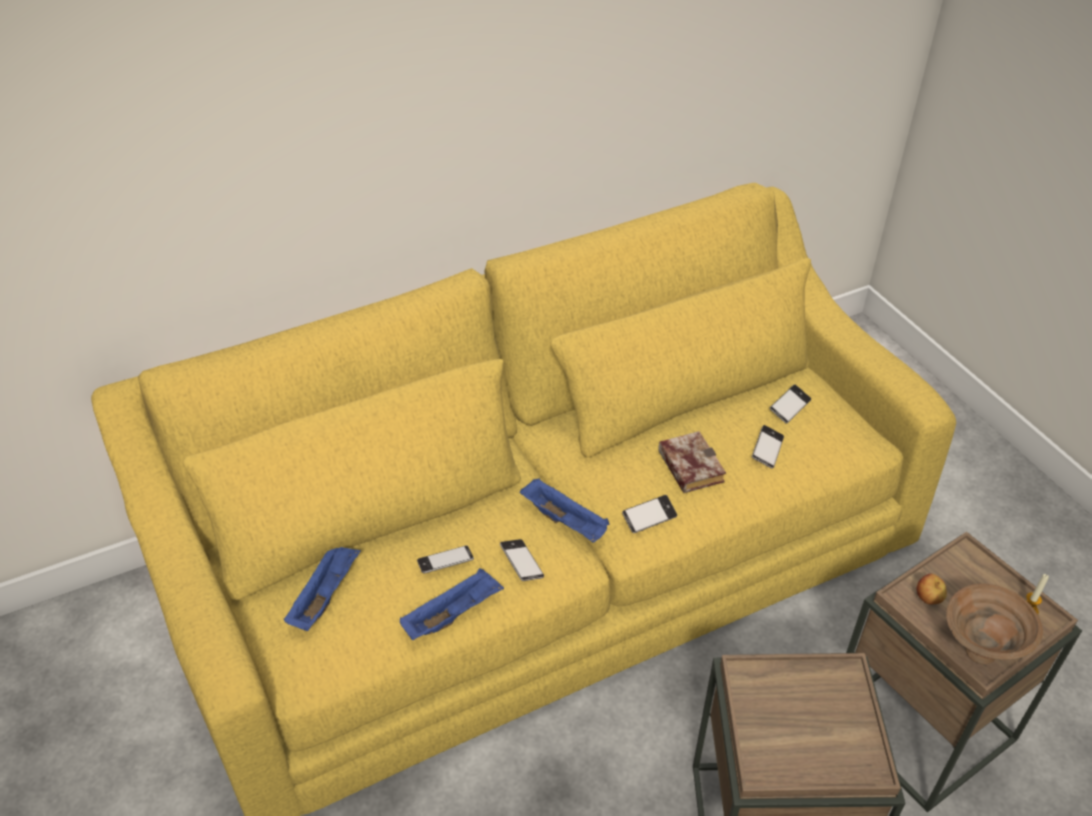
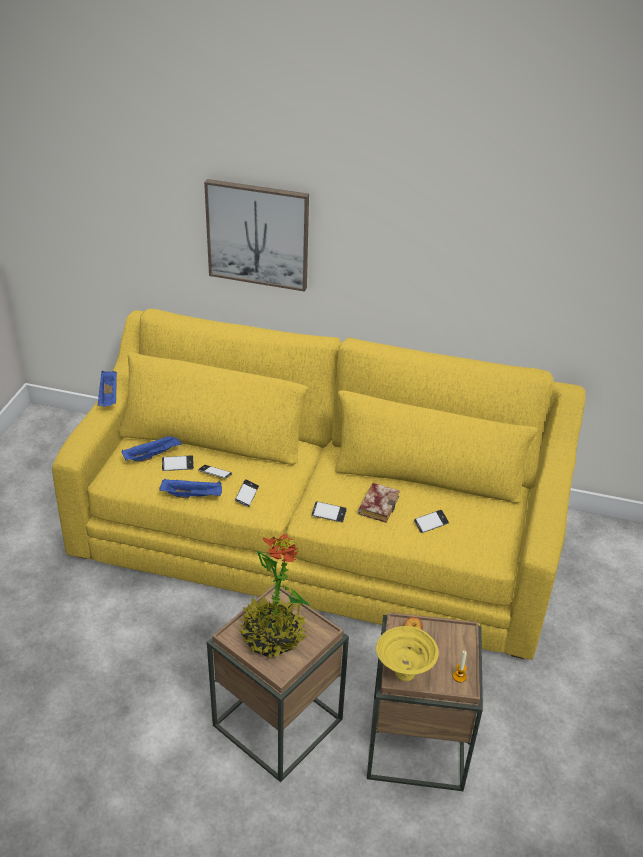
camera: 40 degrees right, 5 degrees down
(290, 162) = (258, 234): none -> picture
(565, 521) = (290, 492): blue tray -> blue tray (109, 397)
(789, 407) = (473, 513): phone -> phone (177, 465)
(804, 727) = (273, 636): none -> potted plant
(978, 653) = (403, 673): brown bowl -> yellow bowl

